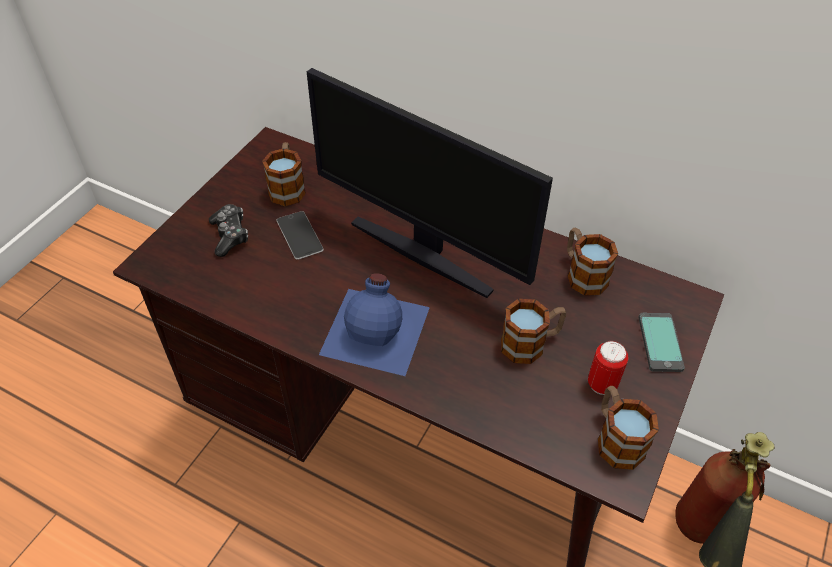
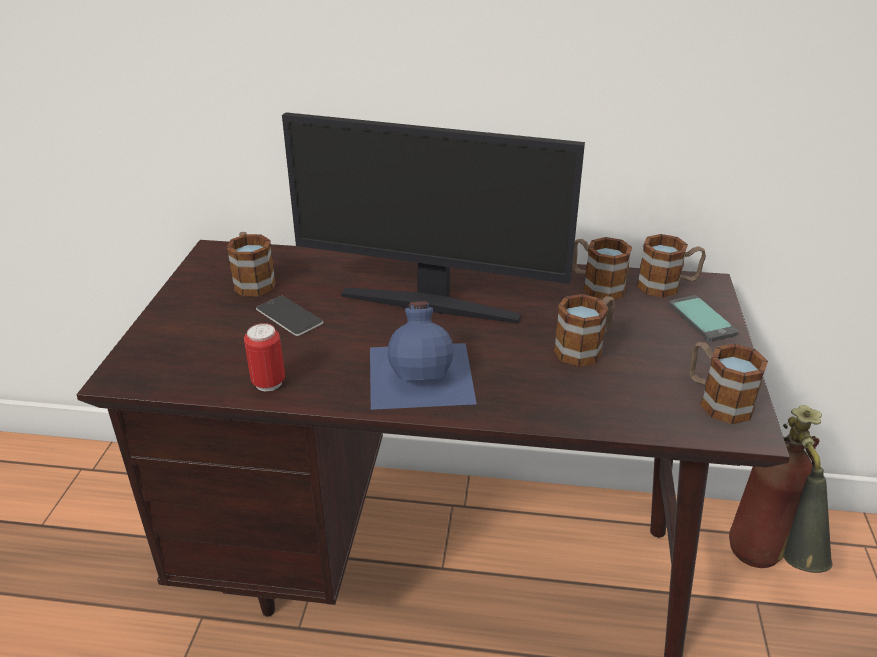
camera: 20 degrees left, 15 degrees down
(230, 235) = (208, 332): game controller -> none
(601, 384) = (673, 363): can -> can (268, 383)
(651, 293) = (667, 286): none -> mug

